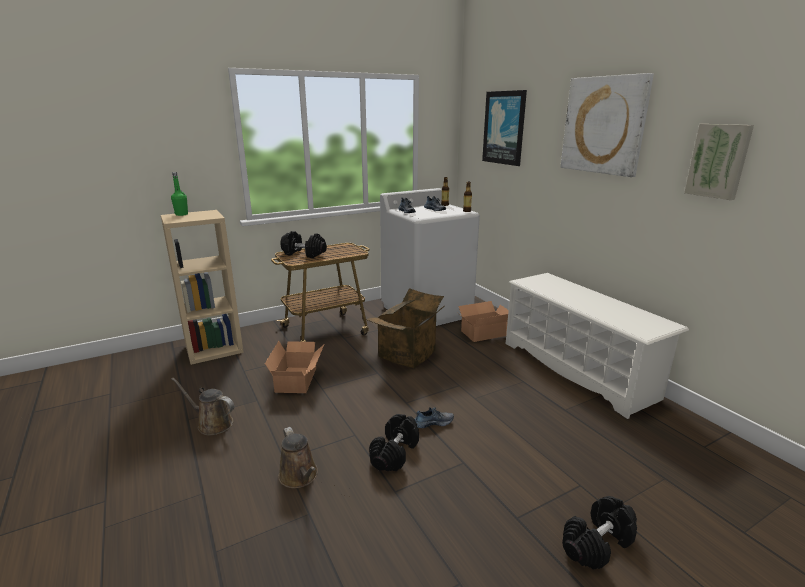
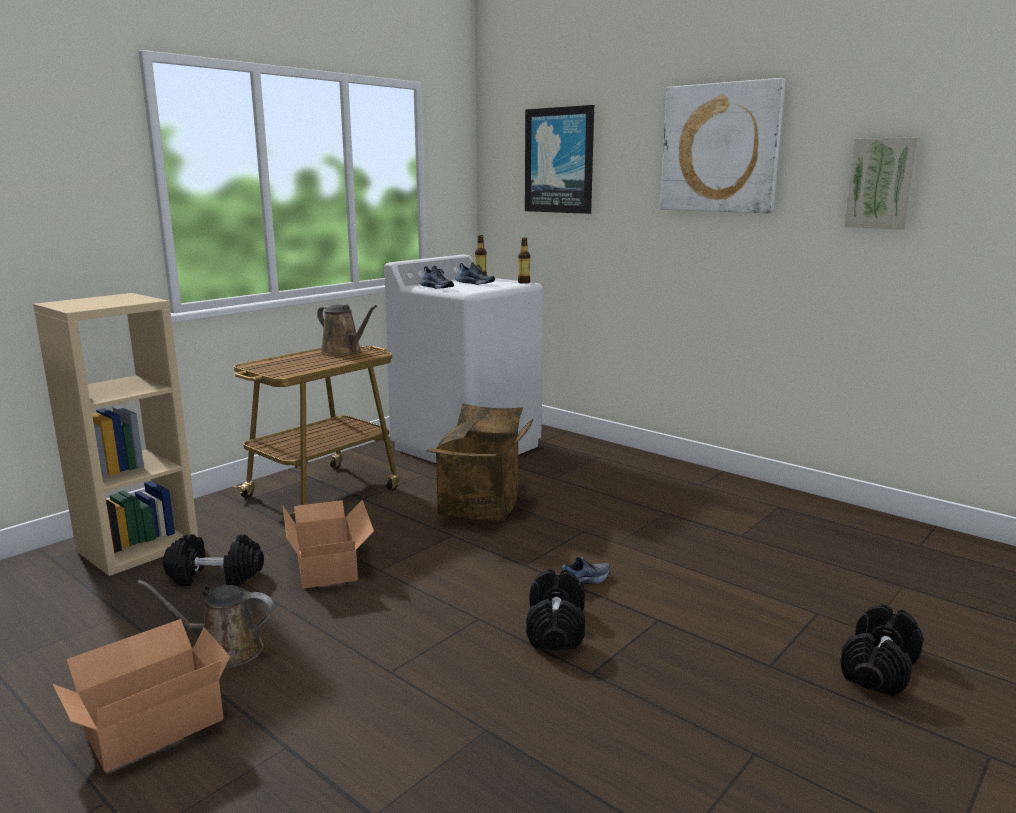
camera: 20 degrees left, 5 degrees down
(181, 214) = (77, 301): green bottle -> none
(300, 476) = (435, 688): brown watering can -> brown watering can (344, 351)
(304, 254) = (287, 362): black dumbbell -> black dumbbell (216, 576)
(482, 332) = (568, 463): cardboard box -> cardboard box (149, 724)
(577, 369) = (723, 488): white shoe rack -> none

